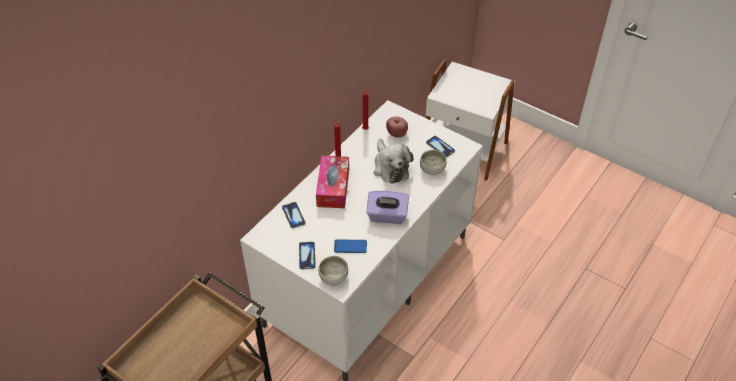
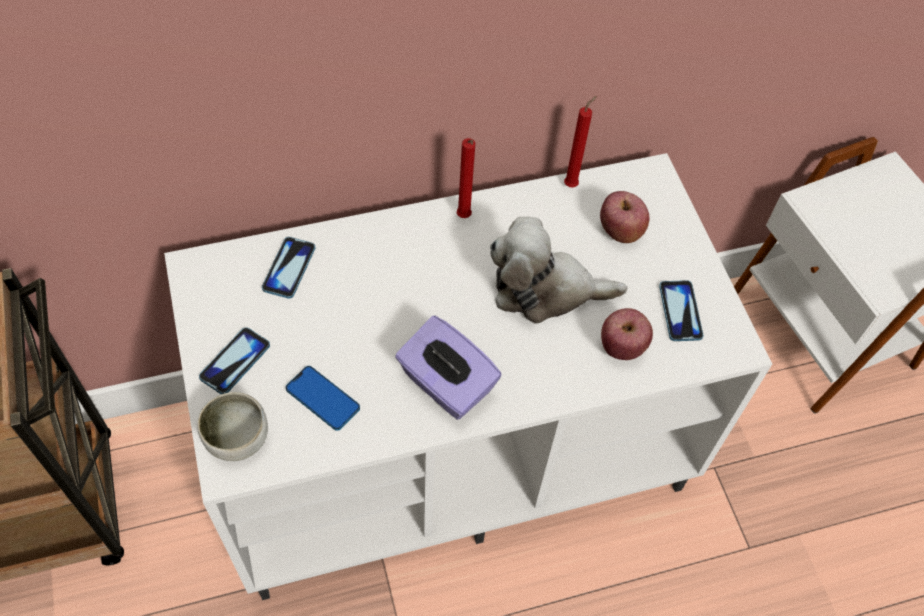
camera: 35 degrees right, 10 degrees up
(333, 187) = (406, 261): tissue box -> none
(390, 167) = (545, 290): plush toy -> plush toy turned 75 degrees clockwise
(432, 169) = (622, 347): bowl -> apple

